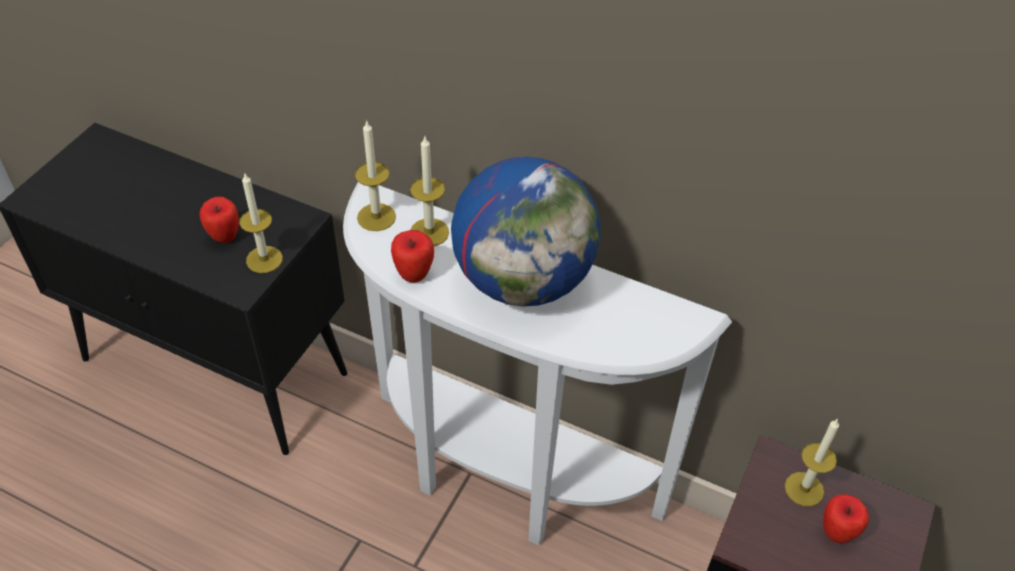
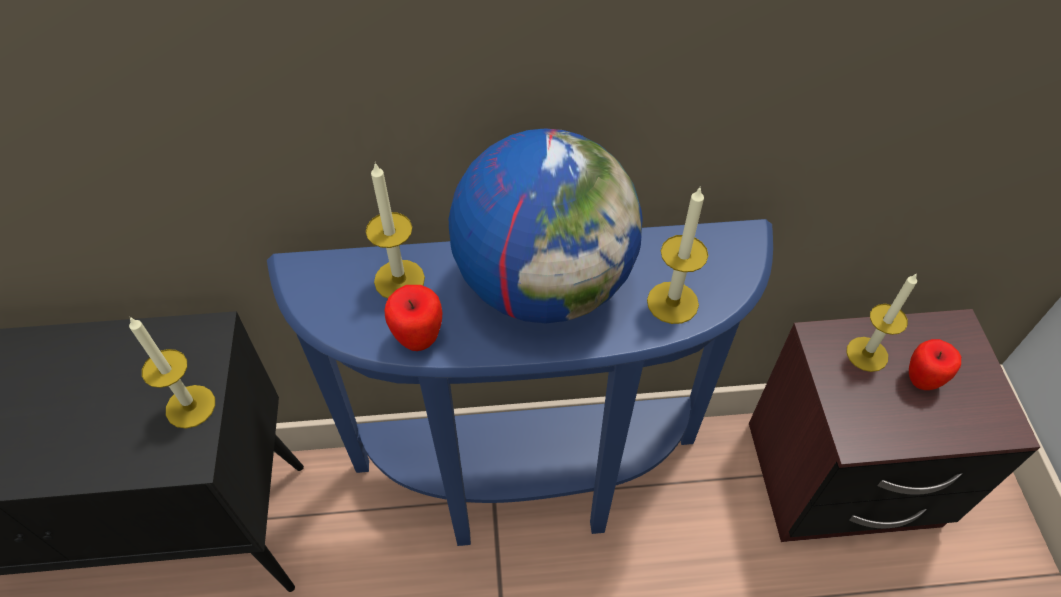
camera: 30 degrees left, 5 degrees up
(224, 237) = (119, 403): apple -> none
(376, 217) = (323, 291): candle -> candle (672, 302)
(503, 481) = (530, 489): white console table -> blue console table

